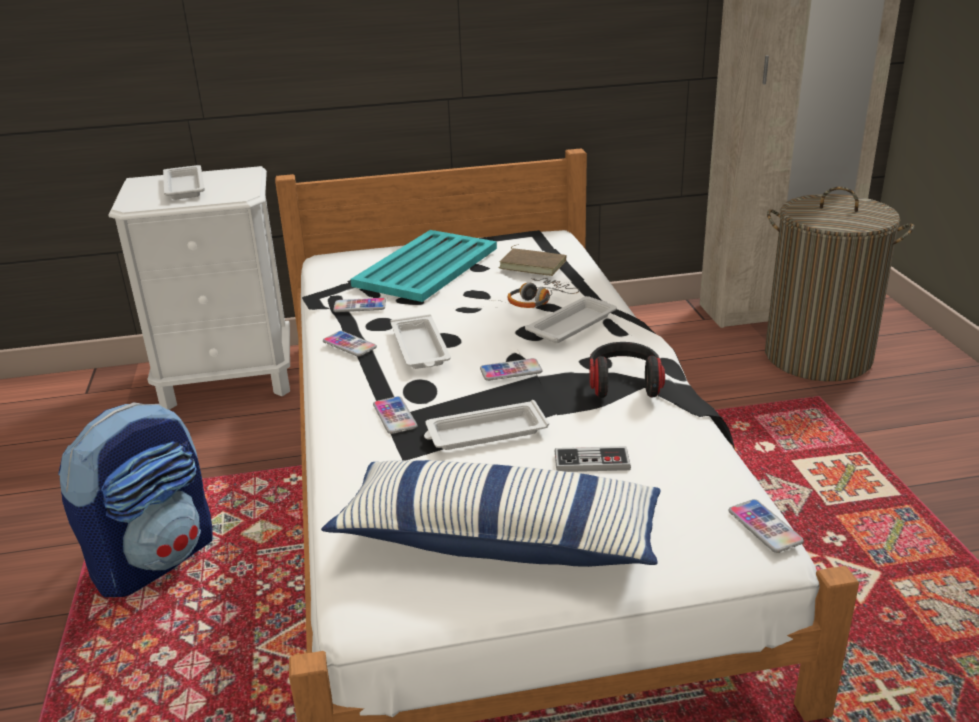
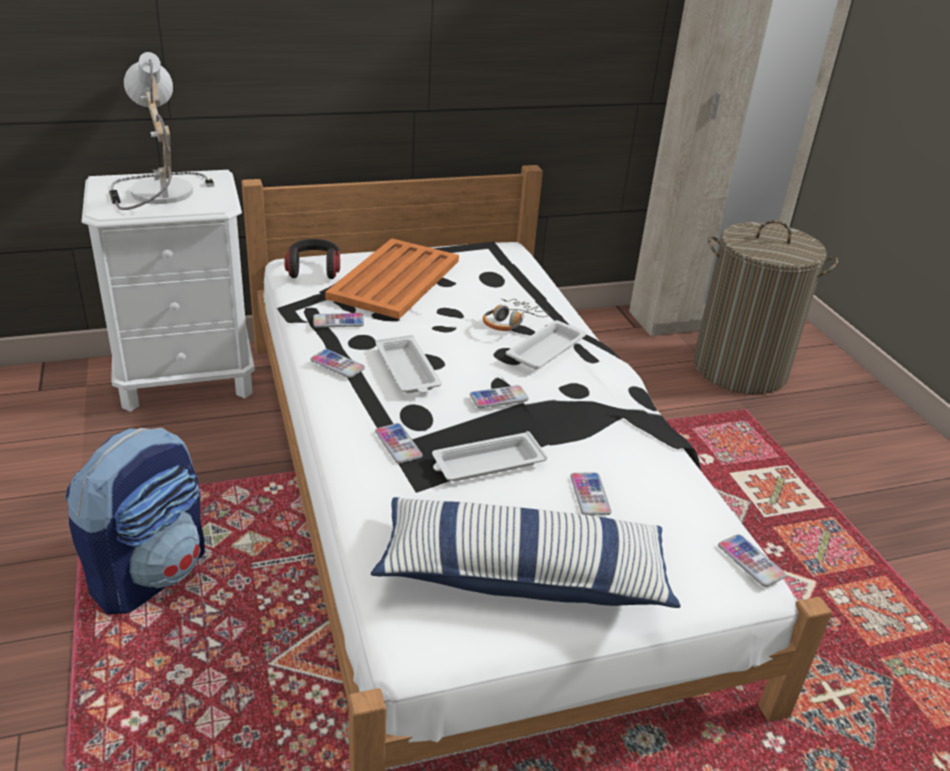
camera: 10 degrees left, 5 degrees up
(184, 187) = (155, 191): white tray -> table lamp
(425, 267) = (393, 280): turquoise tray -> orange tray
(533, 264) = (497, 281): brown book -> none
(592, 462) = (590, 495): game controller -> phone
(624, 384) = (605, 414): headphones -> headphones (314, 269)

